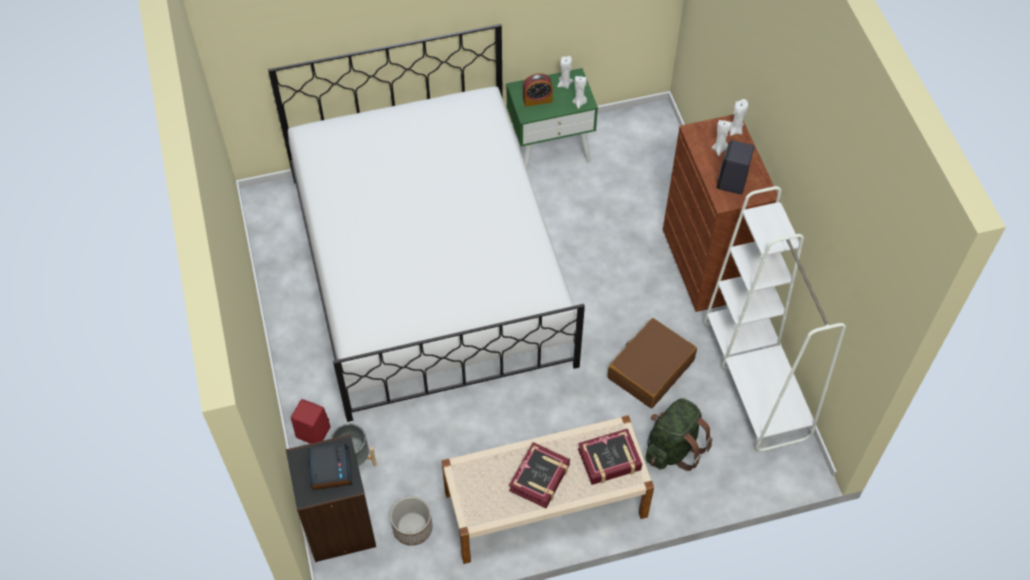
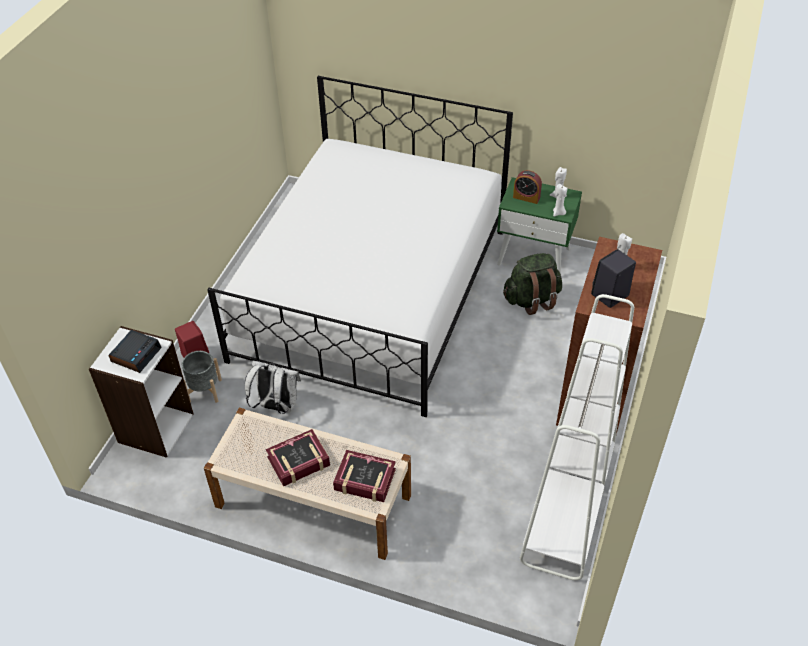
camera: 35 degrees right, 10 degrees down
(338, 525) = (155, 428): black bookcase -> white bookcase
(412, 528) = (202, 459): planter -> none
(436, 436) = (276, 406): none -> white backpack
(650, 369) = (483, 449): brown suitcase -> none
(673, 447) = (452, 518): green backpack -> green backpack (532, 300)
(735, 130) = (646, 260): white candle -> none

